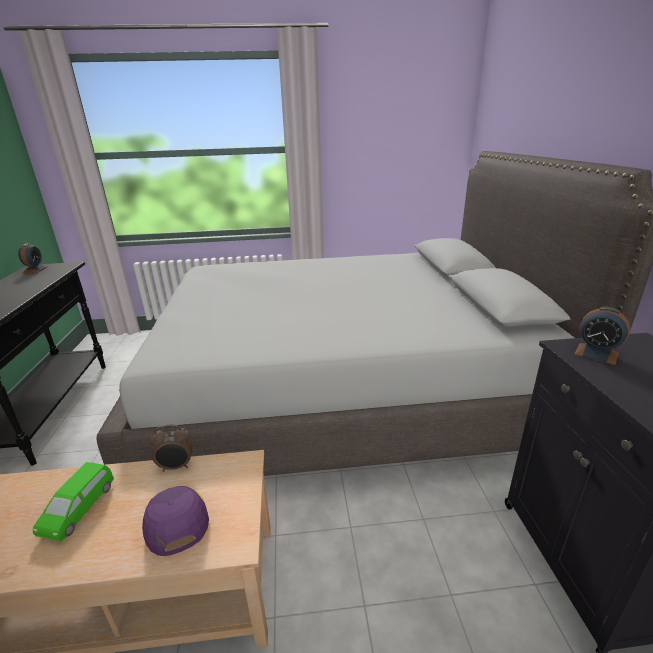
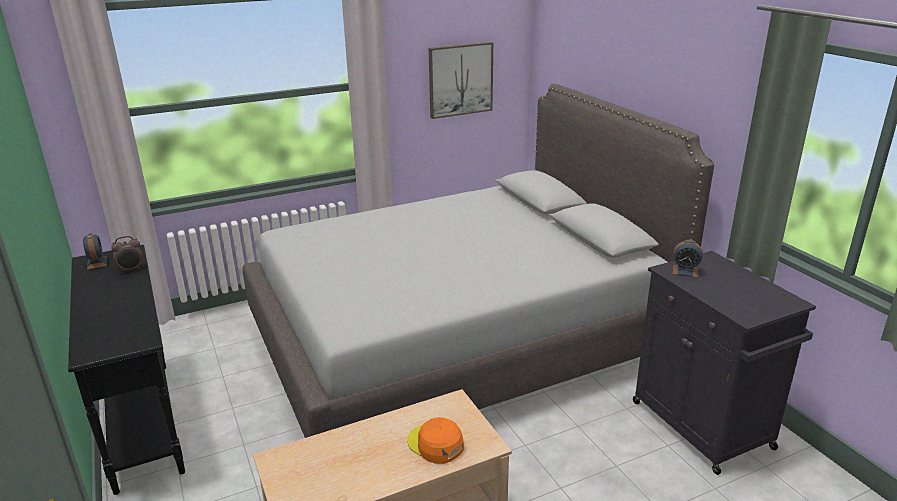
camera: 20 degrees left, 0 degrees up
(79, 509) = (353, 456): green toy car -> none
(175, 520) = (435, 444): purple cap -> orange cap
(176, 466) = (403, 414): alarm clock -> alarm clock (131, 270)
(397, 151) = (460, 79): none -> picture

